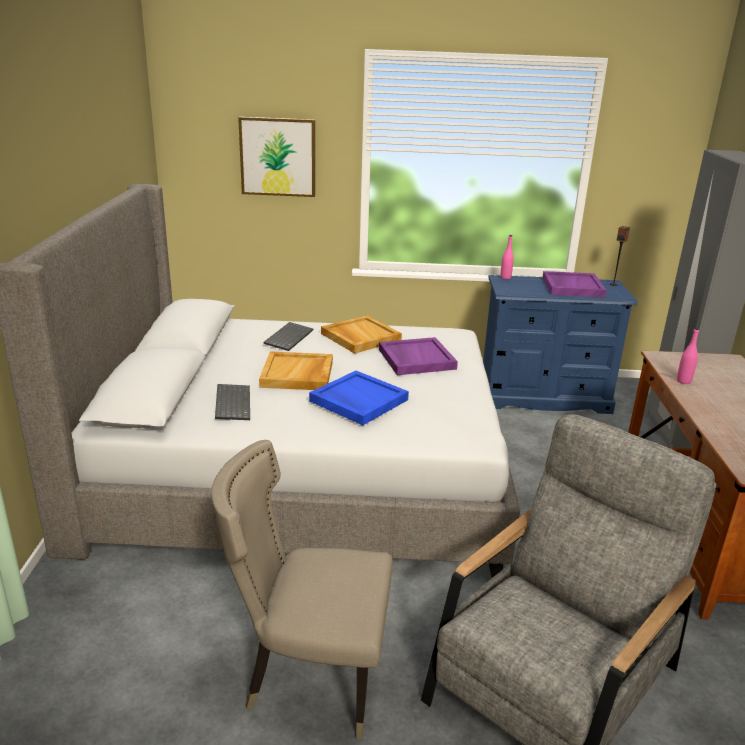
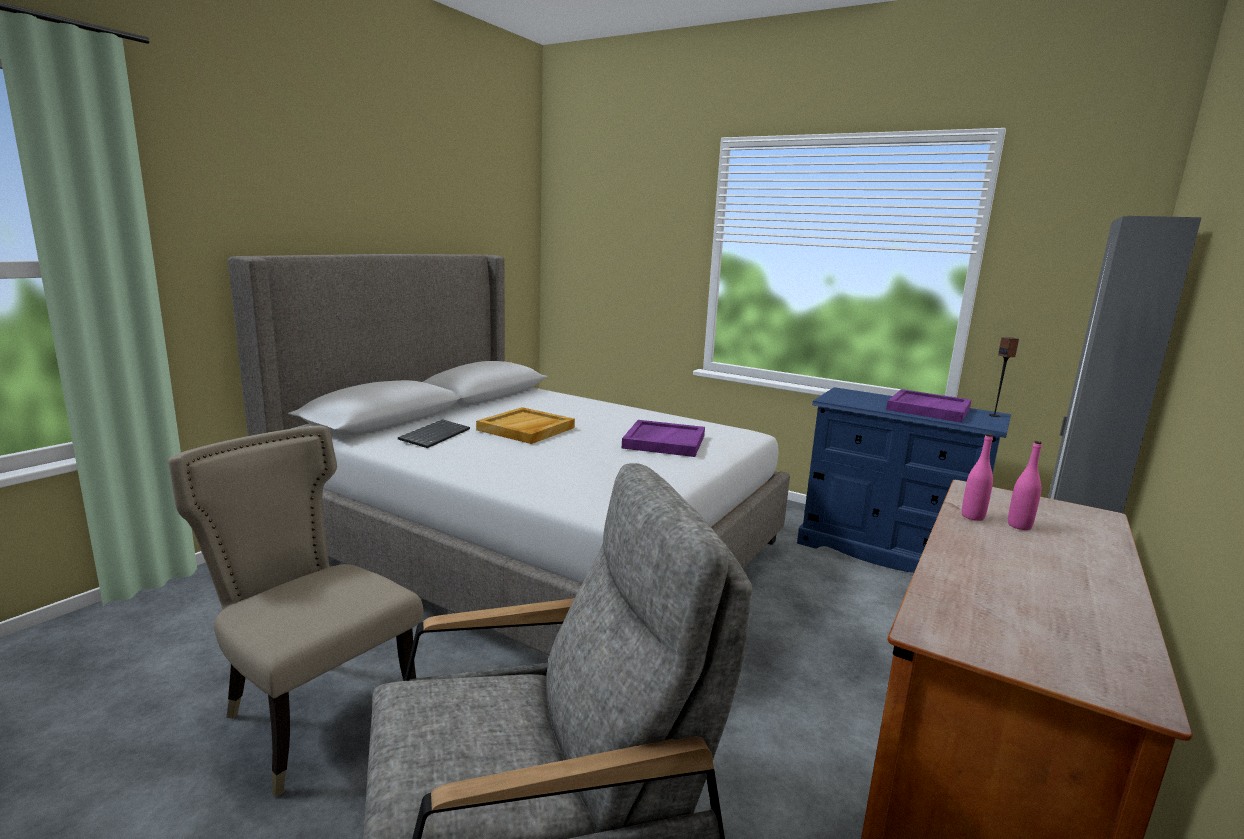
camera: 30 degrees right, 10 degrees down
(278, 157) = (636, 248): picture -> none
(288, 337) = (567, 407): keyboard -> none
(358, 400) = (543, 454): blue tray -> none
(360, 337) = (635, 418): beige tray -> none
(505, 277) = (851, 391): pink bottle -> pink bottle (1019, 526)

